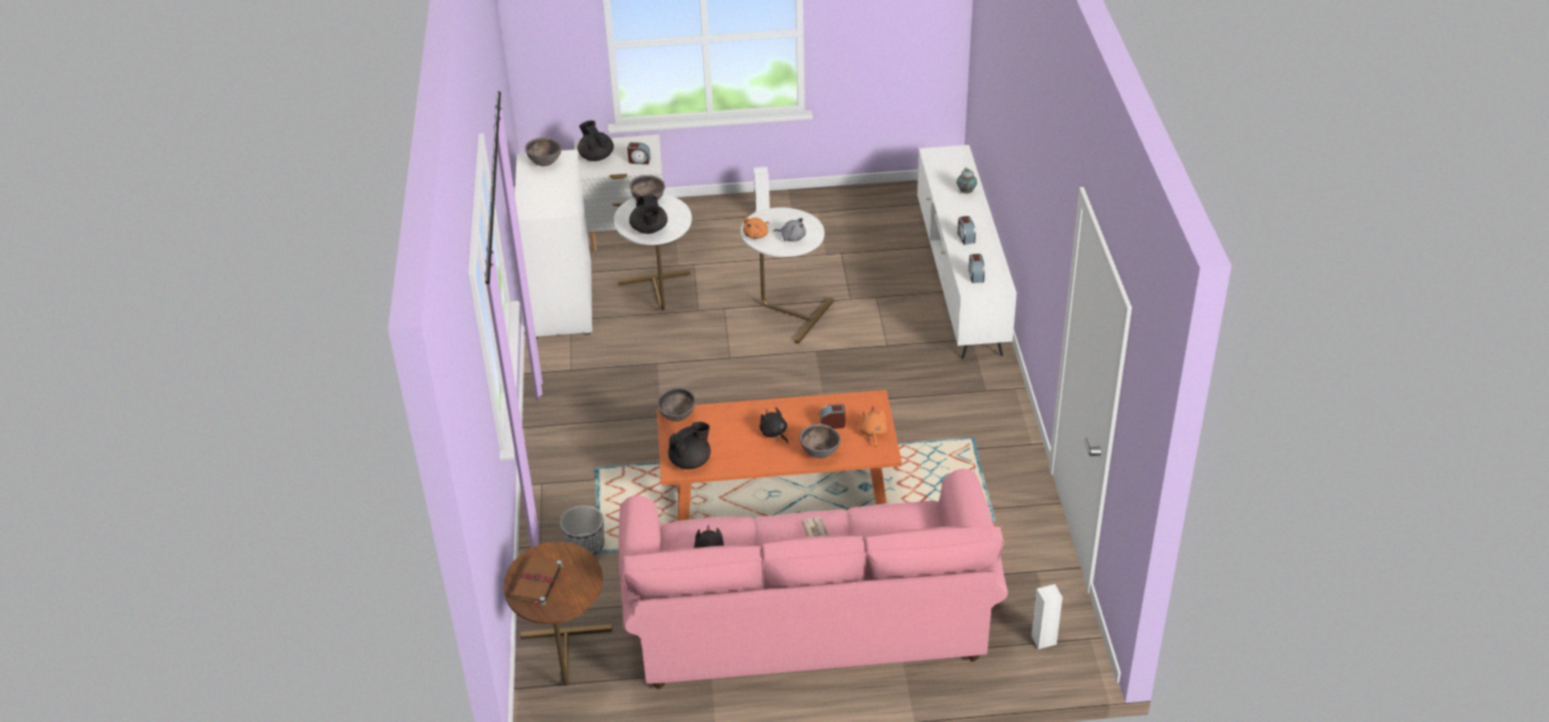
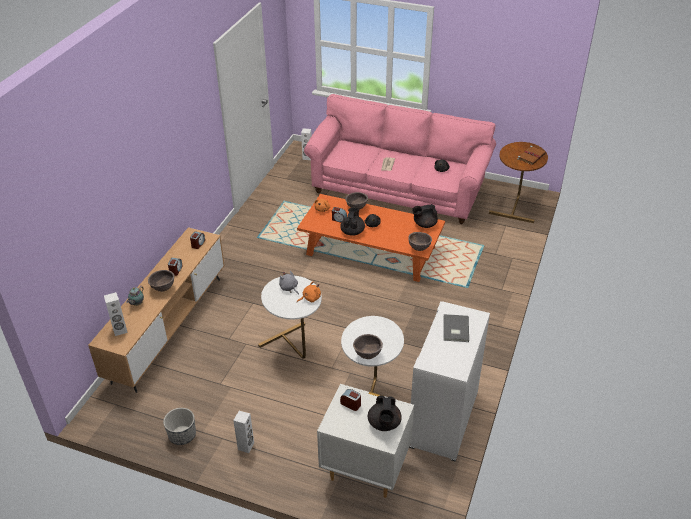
camera: 155 degrees left, 0 degrees up
(545, 164) = (446, 360): brown bowl -> brown bowl (163, 288)
(548, 192) = (455, 329): none -> grey book
(585, 545) = (488, 250): planter -> planter (182, 435)
(649, 229) = (380, 329): black teapot -> black teapot (352, 231)
(952, 164) = (120, 330): none -> white speaker
(960, 283) = (169, 329): white tv stand -> brown tv stand

